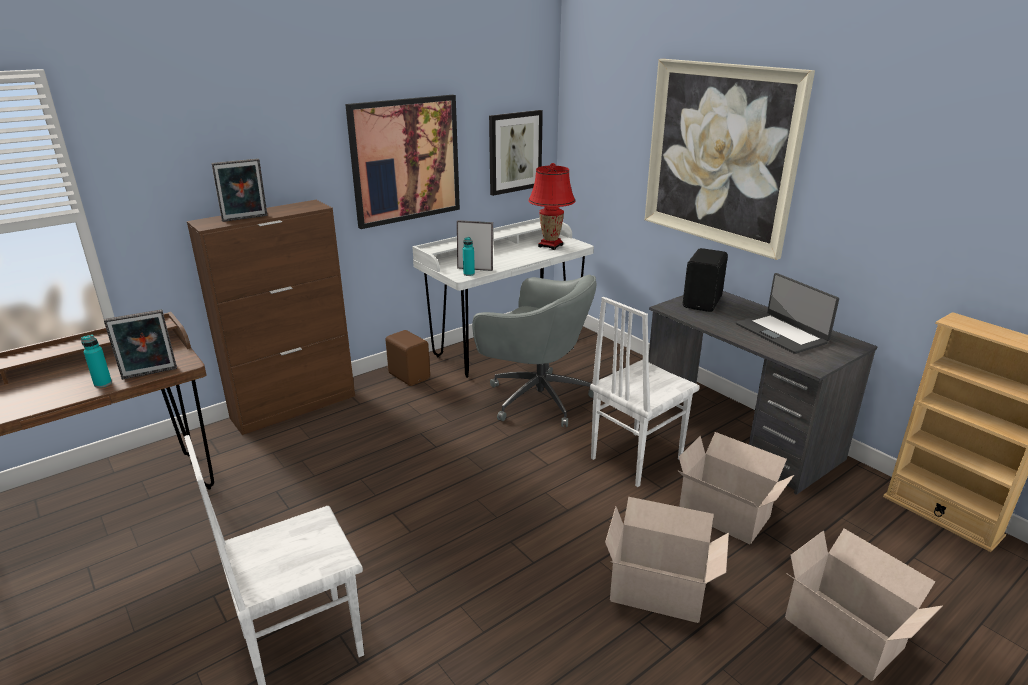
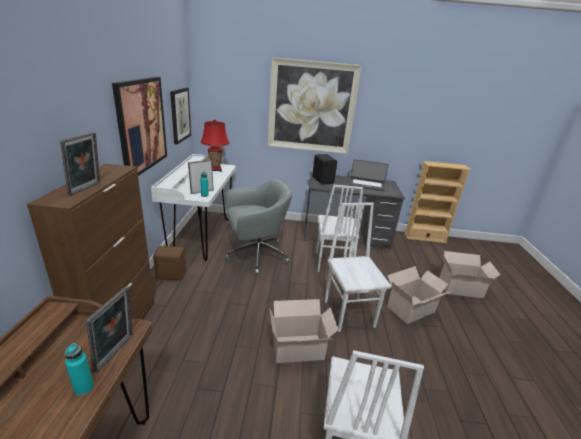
camera: 50 degrees left, 0 degrees up
(543, 531) = (349, 313): none -> white chair
(726, 515) = (386, 269): cardboard box -> cardboard box (299, 348)

